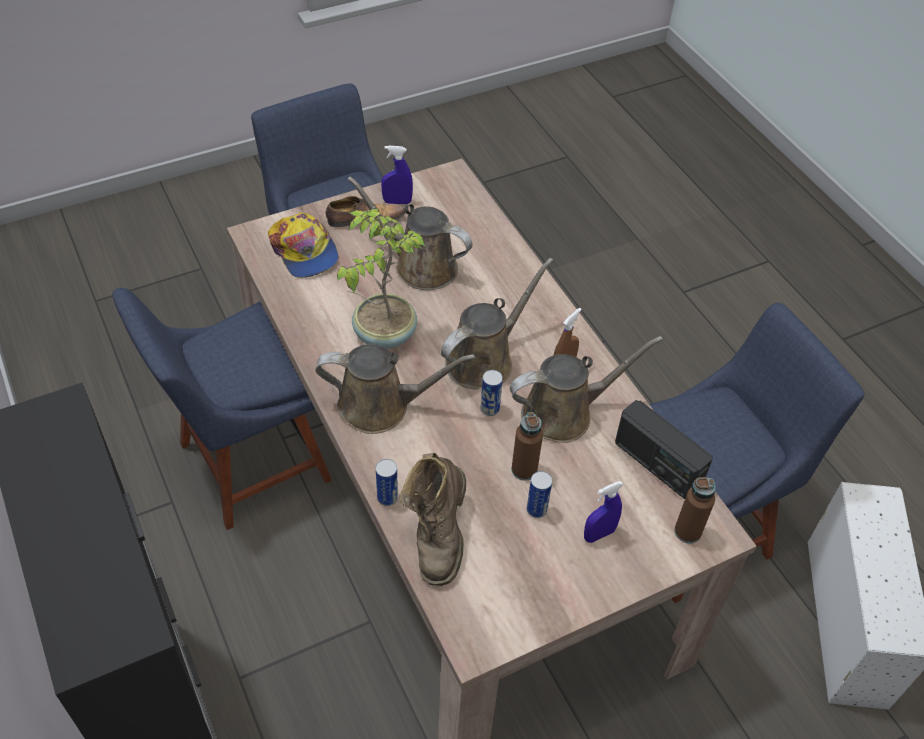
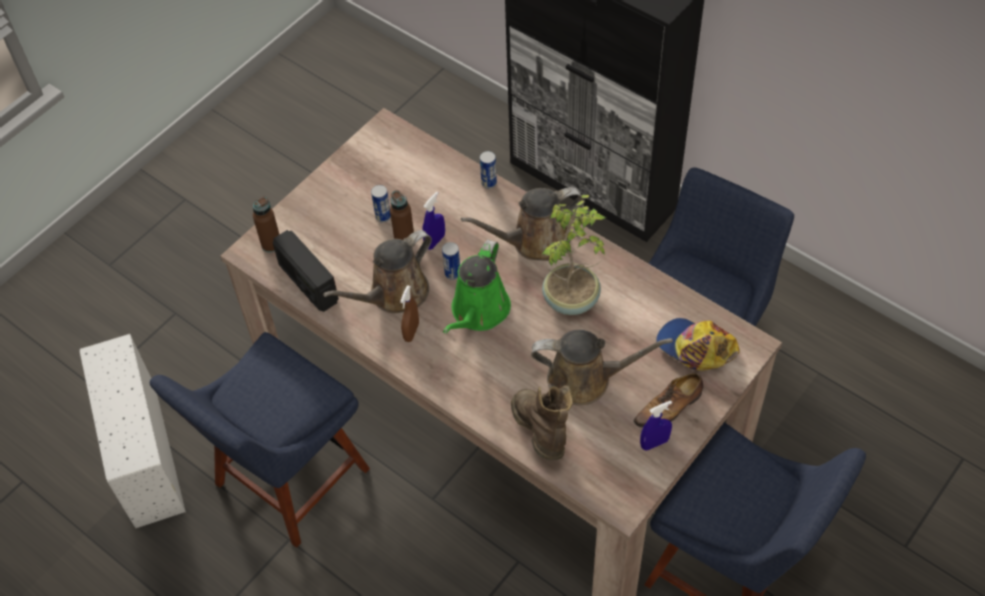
camera: 160 degrees right, 5 degrees up
(438, 536) = (440, 174): brown boot -> brown boot (542, 434)
(484, 360) = (478, 312): brown watering can -> green watering can
(599, 534) = (333, 218): blue spray bottle -> blue spray bottle (435, 241)
(657, 465) = (308, 283): radio -> radio turned 150 degrees counterclockwise

